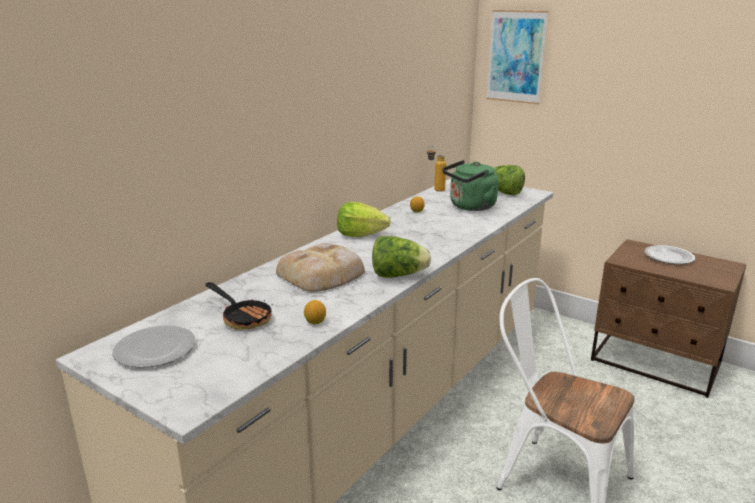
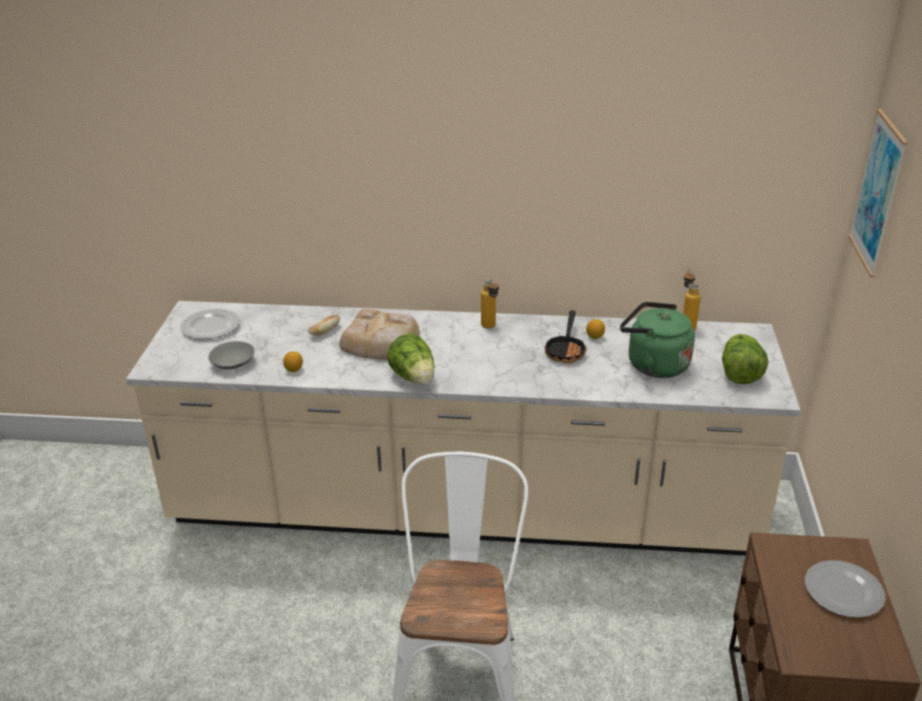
camera: 60 degrees right, 10 degrees up
(243, 317) = (277, 338): frying pan -> frying pan (566, 350)
(255, 352) = (232, 363): none -> grey bowl
(267, 293) = (324, 331): none -> bread
(360, 235) = (490, 328): lettuce -> bottle

